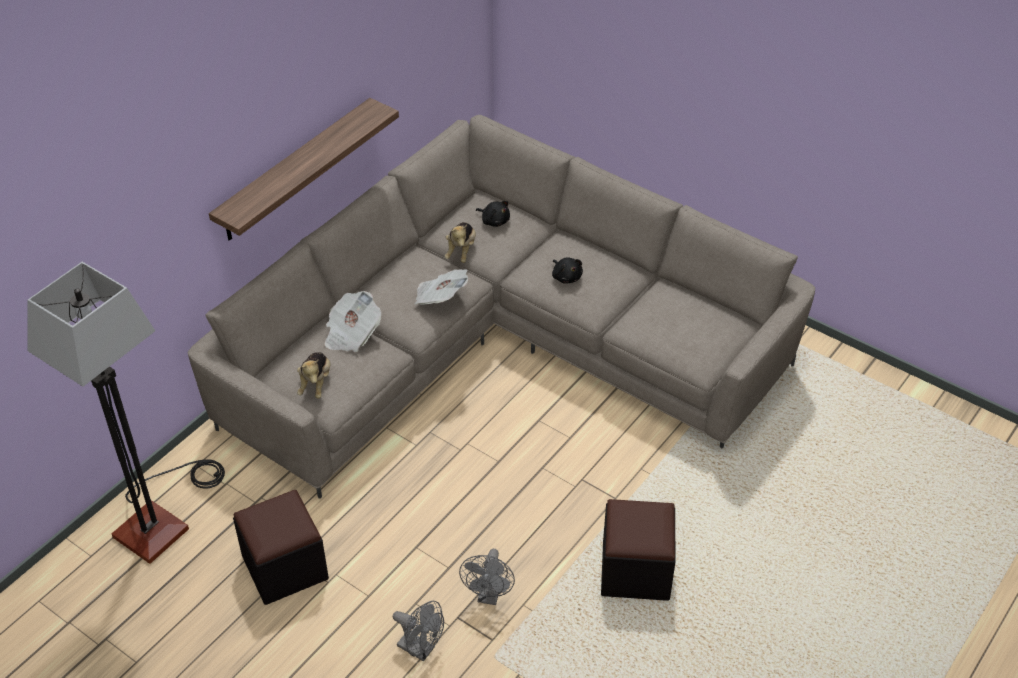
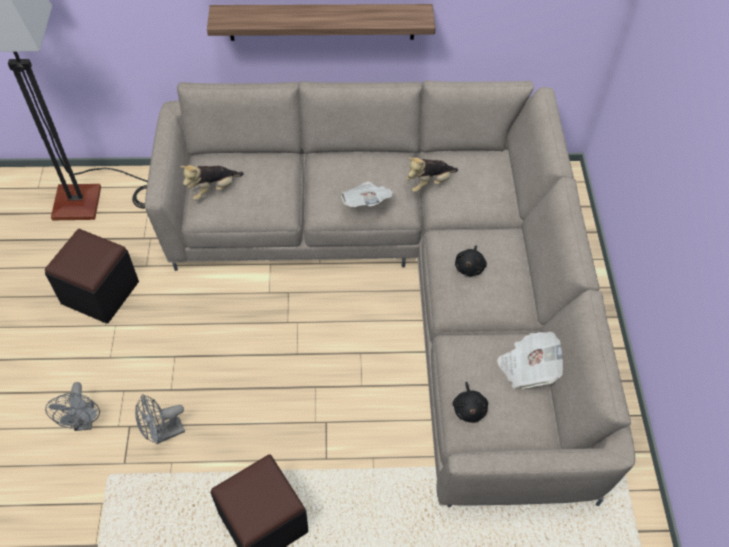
camera: 50 degrees right, 10 degrees up
(351, 334) = (279, 177): newspaper -> newspaper (529, 368)
(494, 221) = (483, 181): black plush toy -> black plush toy (469, 408)

